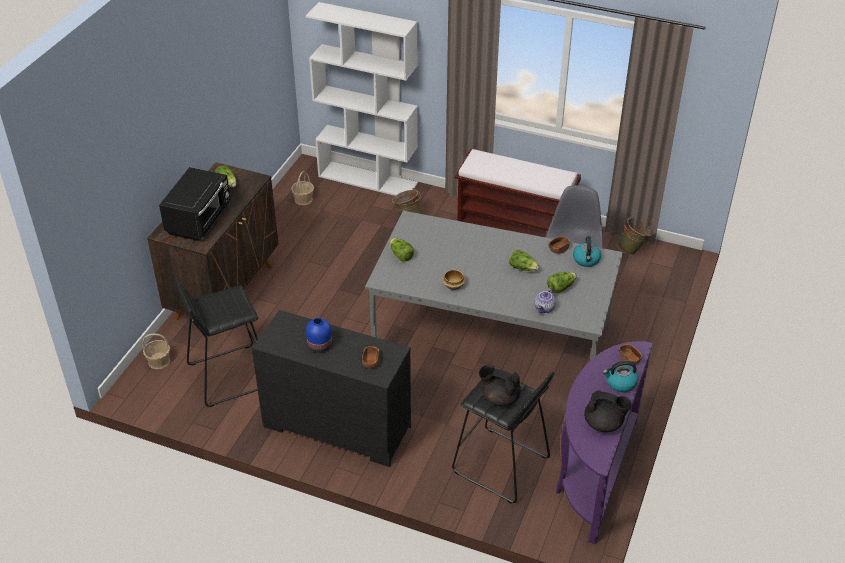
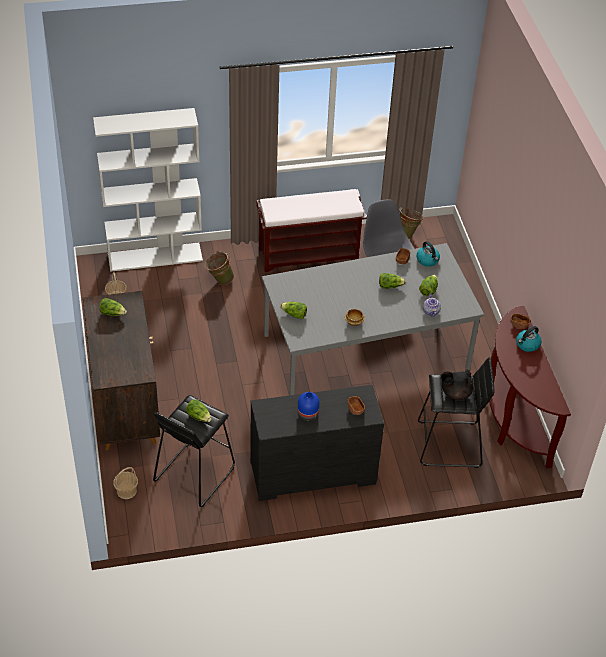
camera: 35 degrees left, 5 degrees up
(200, 220) = (122, 354): black microwave -> none
(228, 306) = (199, 416): none -> lettuce
(593, 473) = (512, 419): purple console table -> brown console table
(604, 424) = (540, 379): black teapot -> none

